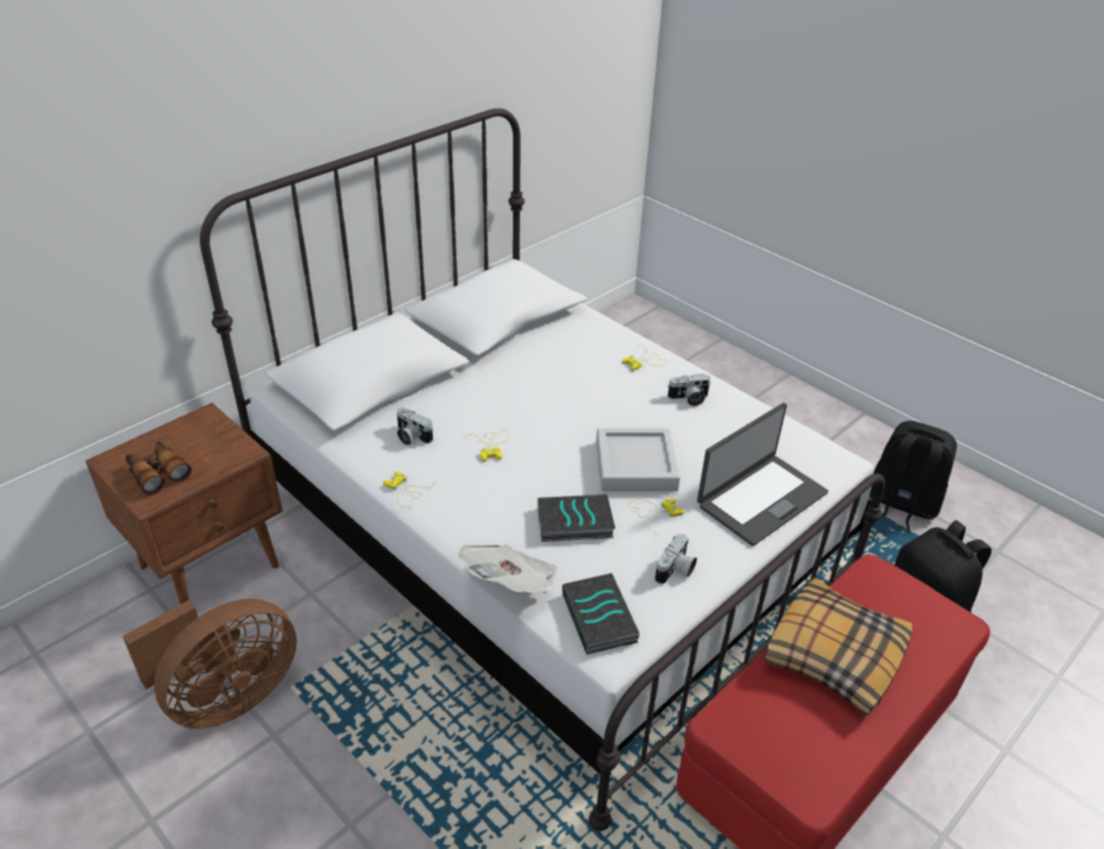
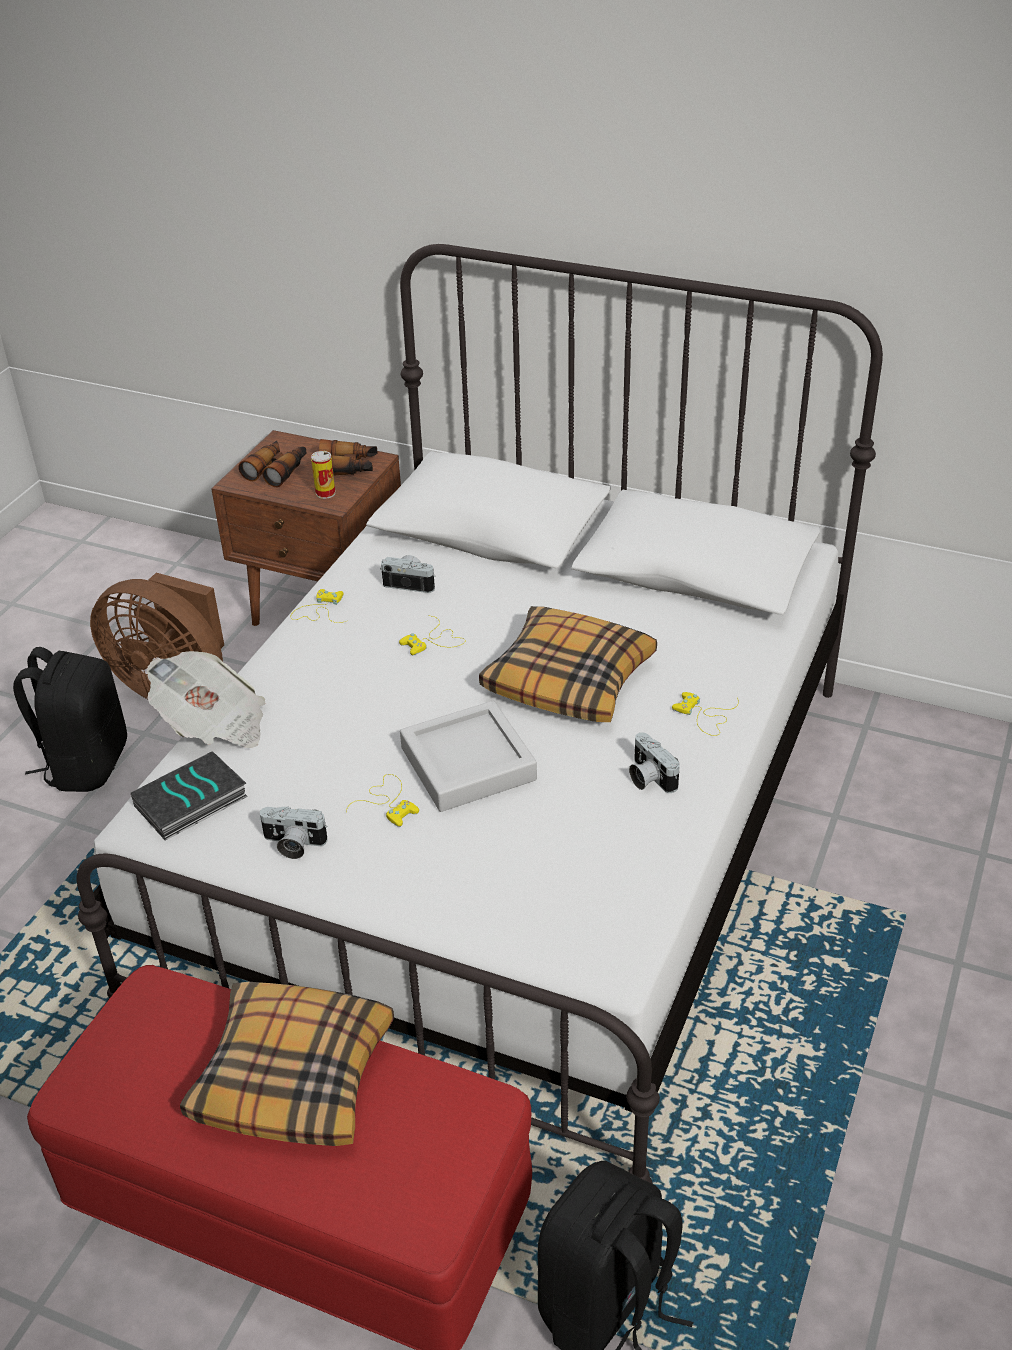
camera: 70 degrees right, 0 degrees up
(201, 433) = (347, 468): none -> binoculars
(226, 454) = (325, 493): none -> can
(411, 436) = (411, 583): camera -> camera turned 90 degrees clockwise
(574, 524) = (332, 742): book -> none
(576, 399) = (569, 679): none -> pillow
(760, 498) = (472, 894): laptop -> none
(900, 504) = (872, 1240): black backpack -> black backpack (86, 764)

